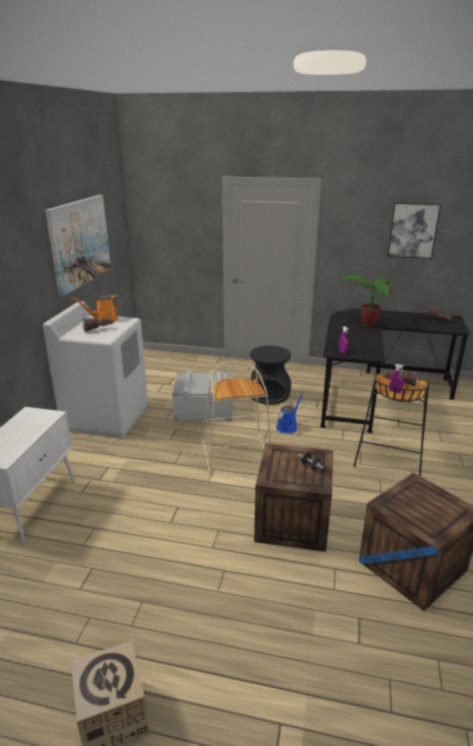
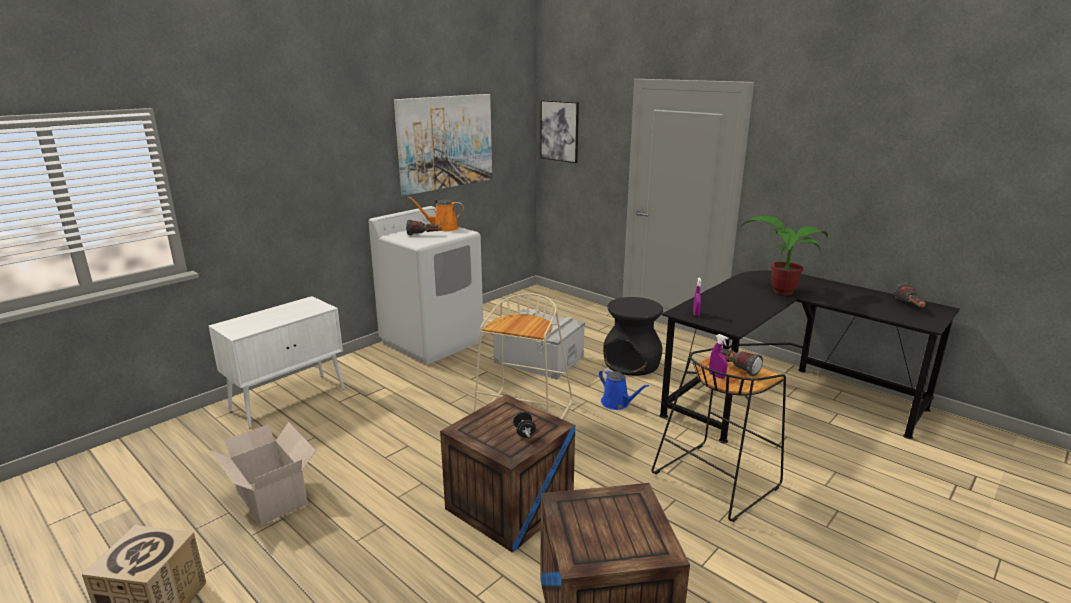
camera: 30 degrees right, 5 degrees down
(112, 589) = (271, 496): none -> cardboard box
(287, 426) = (617, 403): blue watering can -> blue watering can turned 75 degrees clockwise
(413, 230) = (883, 162): picture -> picture (559, 131)

